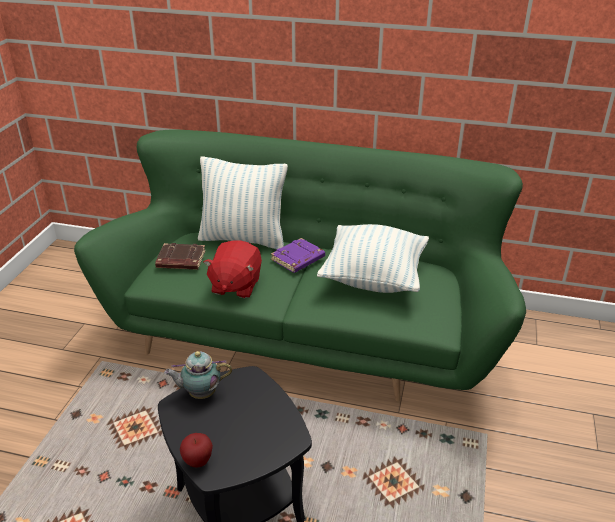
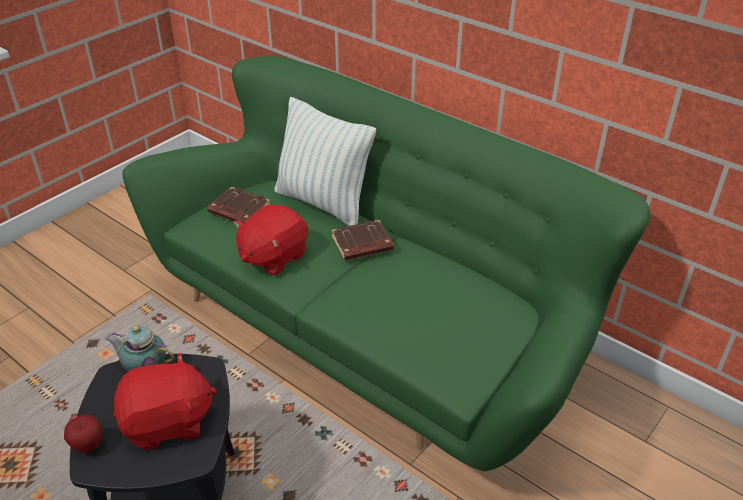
camera: 25 degrees right, 5 degrees up
(250, 423) = (168, 423): none -> red plush toy
(298, 259) = (362, 245): purple book -> brown book
(373, 278) = (430, 295): pillow -> none

